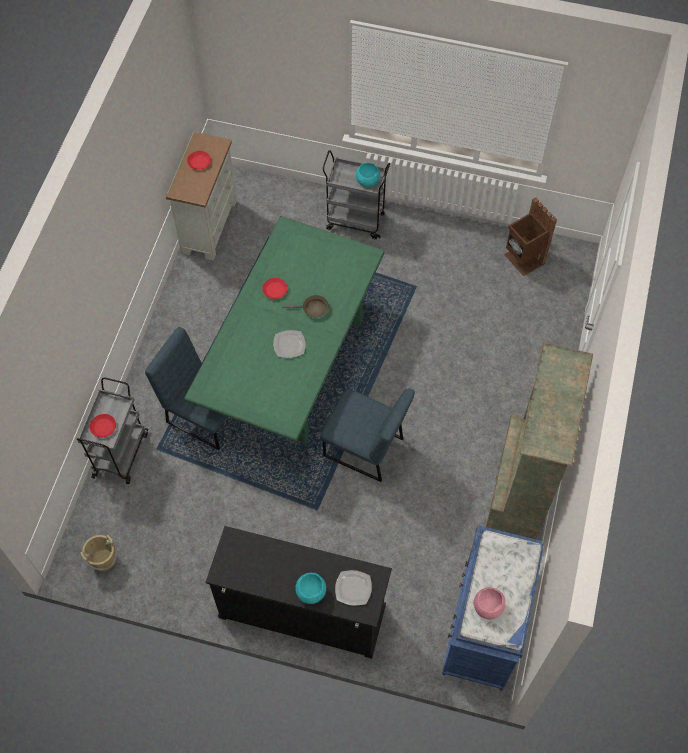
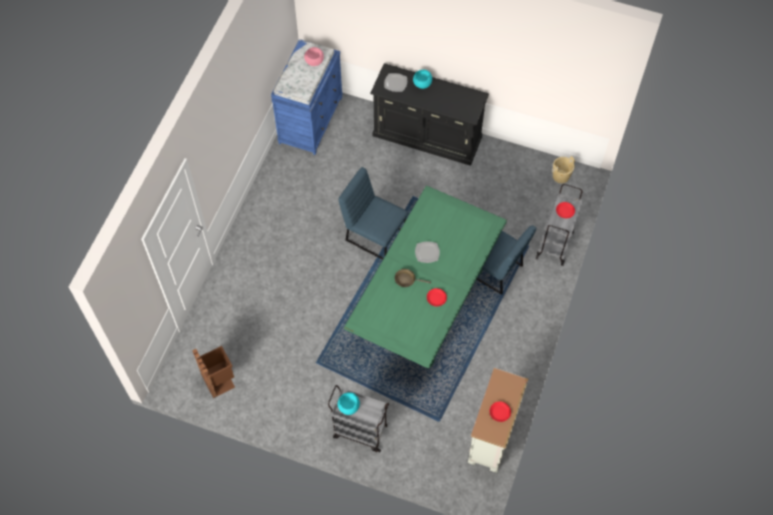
camera: 175 degrees left, 0 degrees up
(518, 497) = (270, 193): green bookcase -> none

